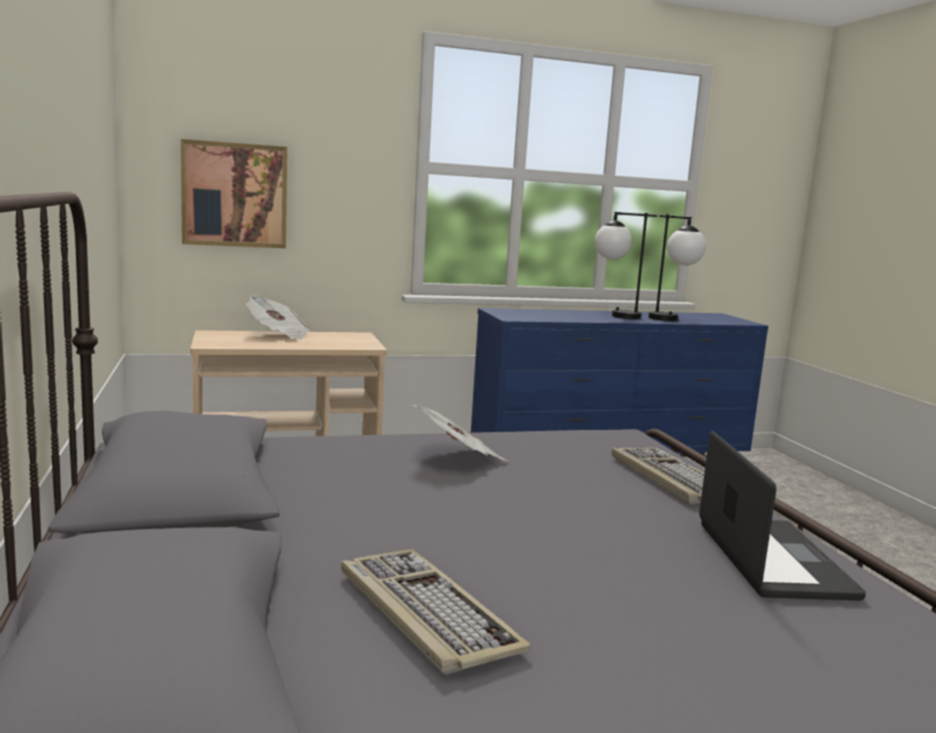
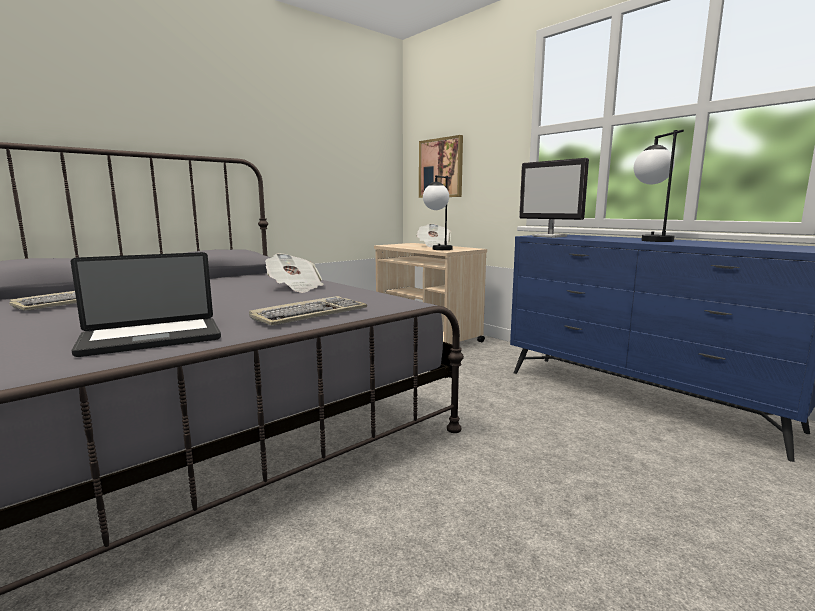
camera: 65 degrees right, 0 degrees up
(532, 318) = (550, 236): none -> monitor
(671, 320) = (696, 244): table lamp -> table lamp (438, 250)

